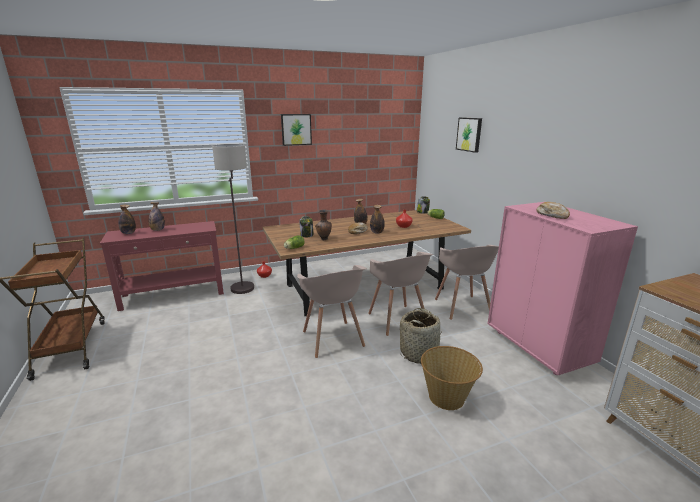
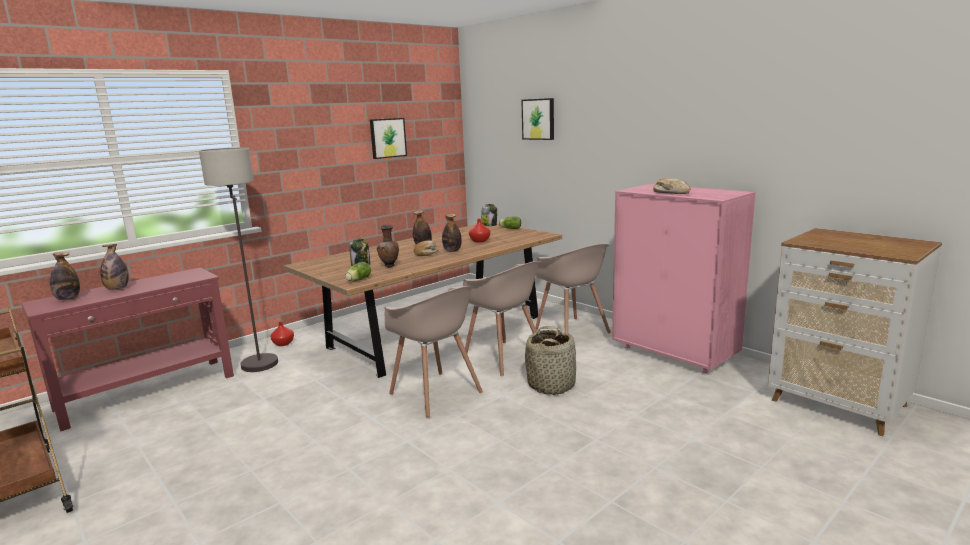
camera: 20 degrees left, 5 degrees down
(296, 129) = (306, 126): picture -> picture (387, 138)
(447, 397) = (609, 418): basket -> none

